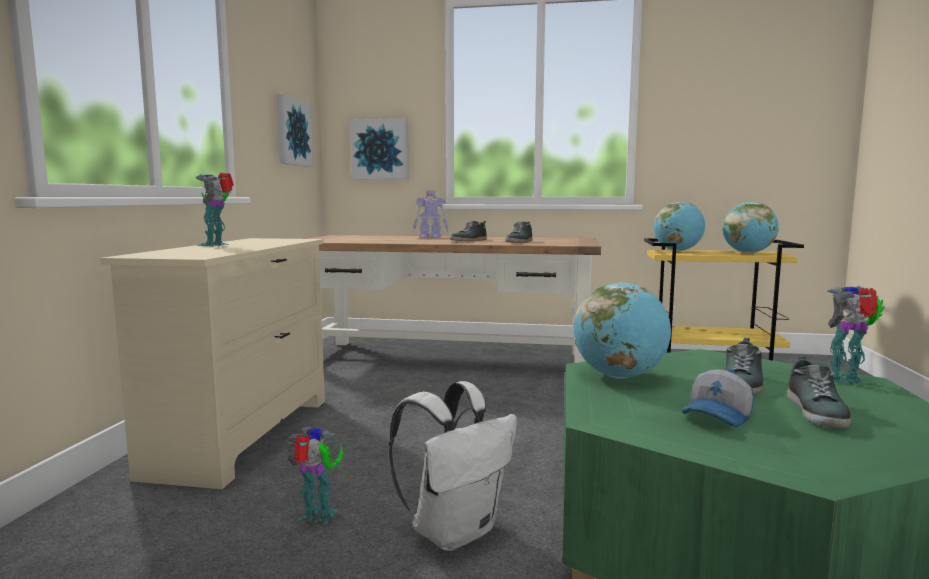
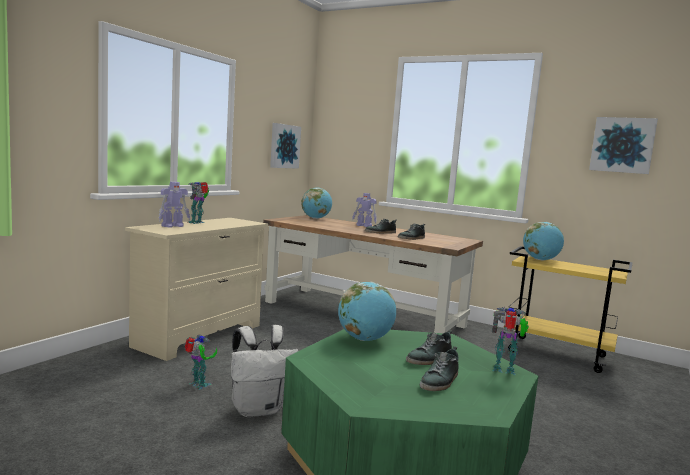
camera: 20 degrees right, 0 degrees up
(186, 250) = (173, 226): none -> toy robot
(380, 149) = (346, 159): picture -> picture (622, 145)
(719, 416) = (376, 370): cap -> none
(748, 253) = (593, 270): globe -> globe (316, 218)

